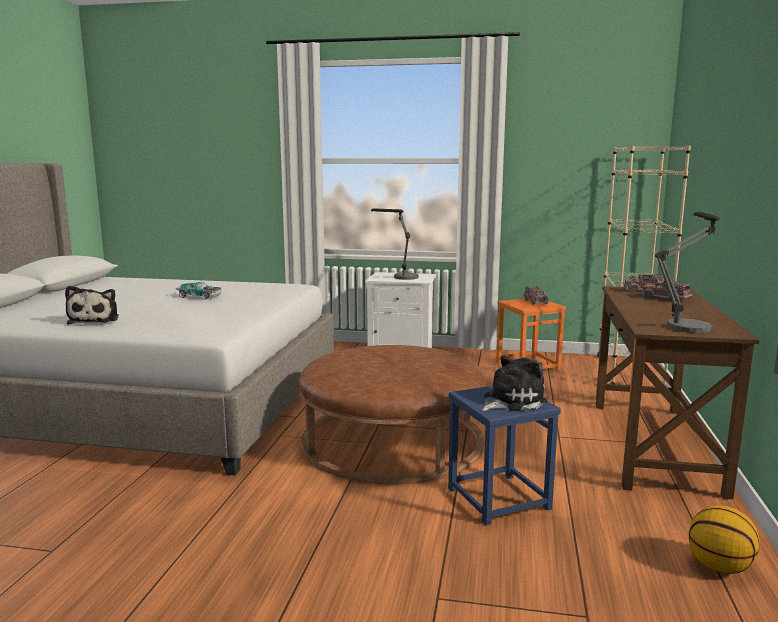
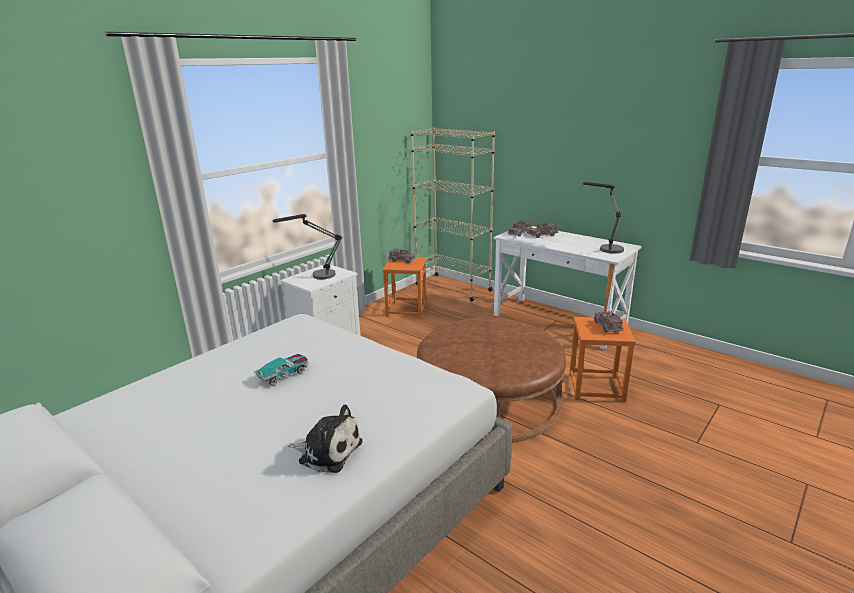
camera: 60 degrees left, 10 degrees up
(497, 498) = (596, 388): blue stool -> orange stool
(511, 401) = (607, 326): plush toy -> toy truck
(654, 445) = (558, 321): brown desk -> white desk
(719, 567) = (685, 357): basketball -> none

